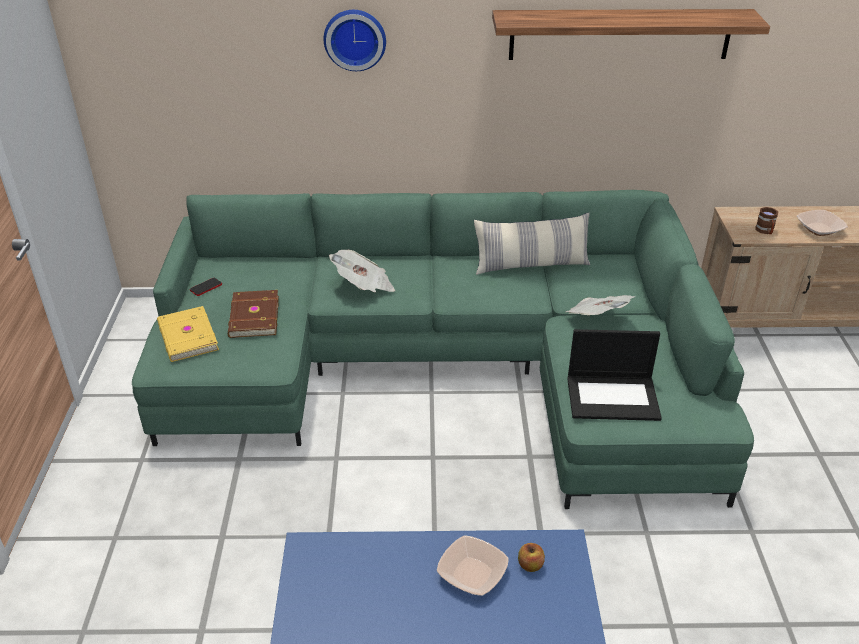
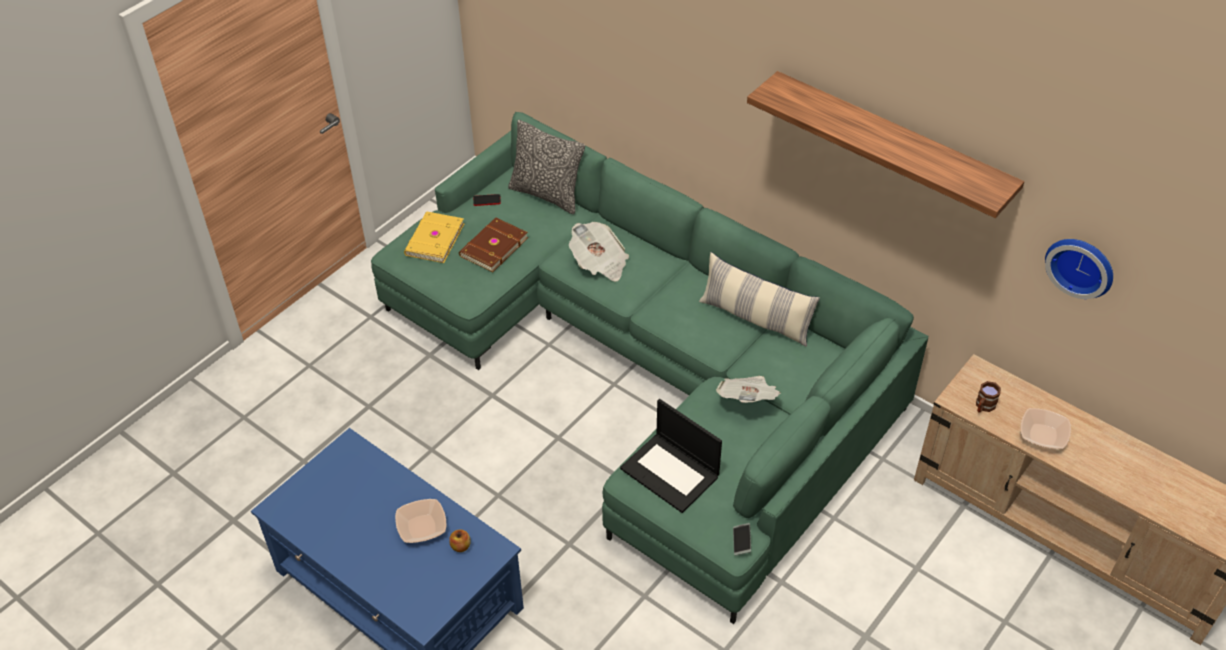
camera: 40 degrees right, 10 degrees up
(258, 261) = (547, 194): none -> pillow
(355, 38) = (663, 43): wall clock -> wall clock (1081, 265)
(727, 413) = (741, 541): none -> phone

